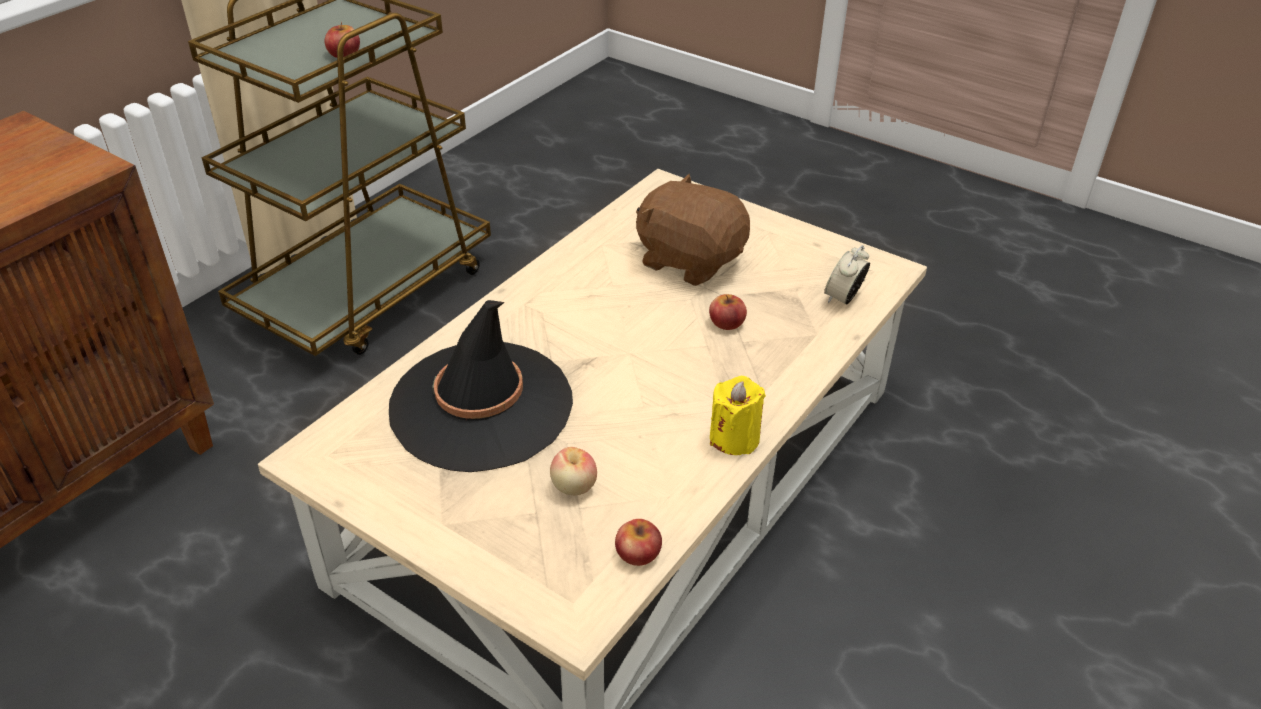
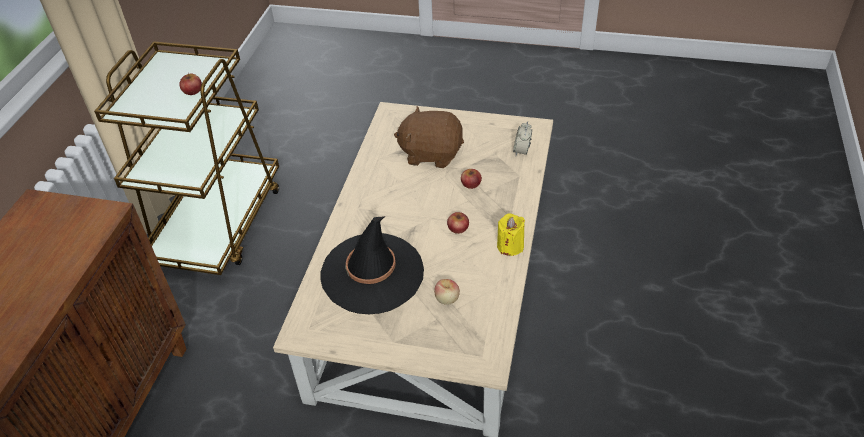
camera: 20 degrees left, 5 degrees up
(638, 553) = (498, 321): apple -> apple (458, 228)

